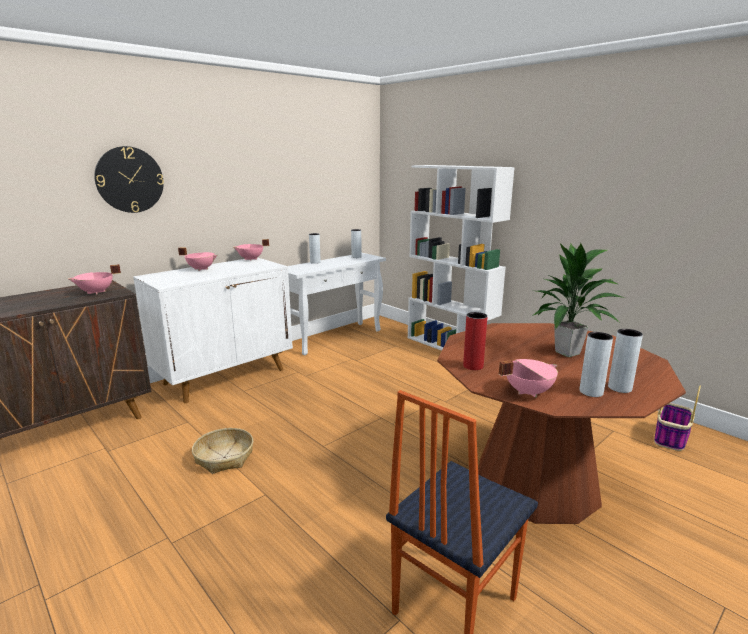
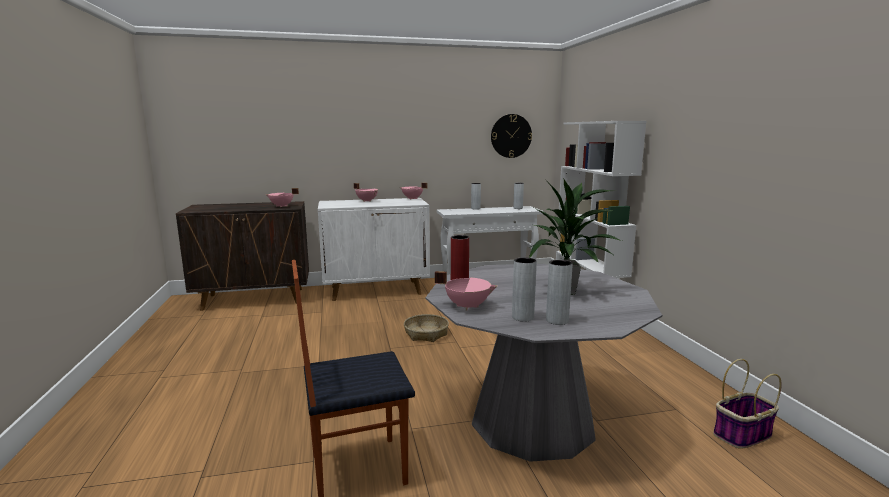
camera: 30 degrees right, 5 degrees down
(129, 180) = (325, 130): wall clock -> wall clock (511, 136)
(224, 457) = (319, 337): basket -> basket (426, 334)
(536, 481) = (532, 421): brown dining table -> grey dining table

